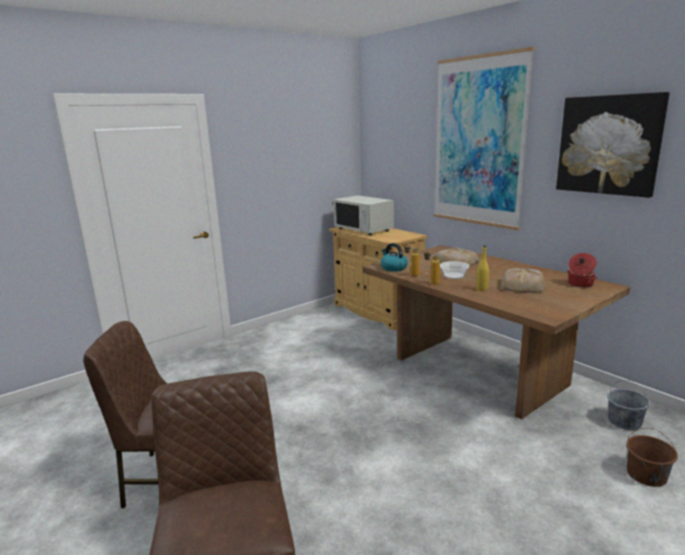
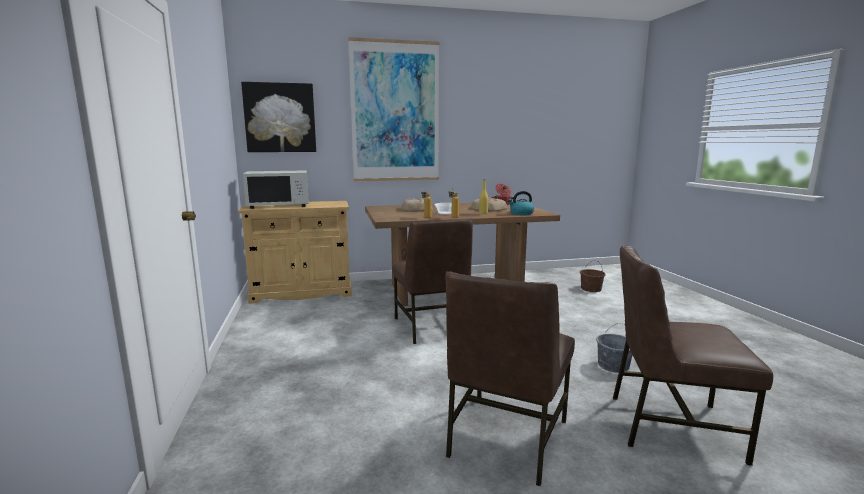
camera: 65 degrees left, 5 degrees down
(361, 387) = (432, 327): none -> brown chair
(393, 268) = (399, 218): kettle -> kettle (521, 213)
(608, 145) = (493, 114): picture -> picture (280, 118)
(624, 422) = (544, 279): grey bucket -> grey bucket (613, 366)

